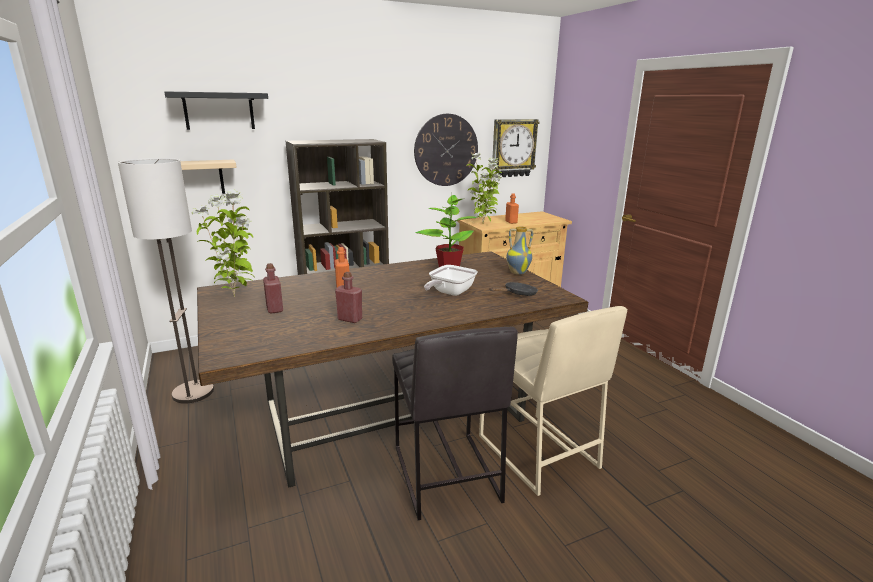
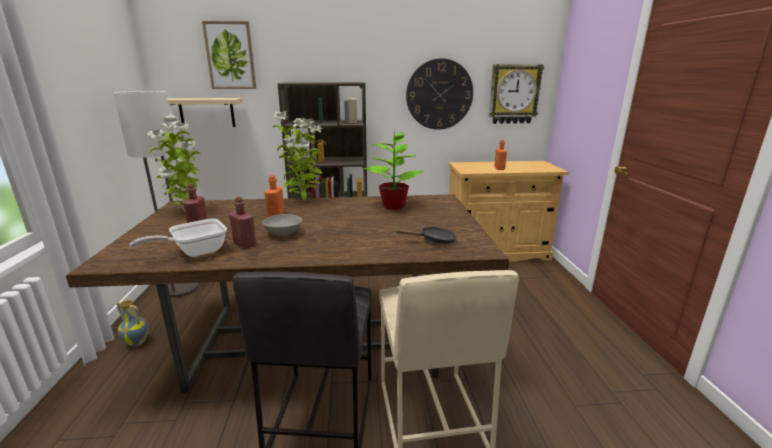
camera: 20 degrees right, 0 degrees up
(219, 111) = (230, 56): black shelf -> picture
(374, 305) = (283, 233): none -> grey bowl
(449, 293) = (365, 230): frying pan -> frying pan (195, 252)
(483, 224) = (469, 168): potted plant -> potted plant (303, 201)
(518, 272) = (459, 218): vase -> vase (138, 342)

